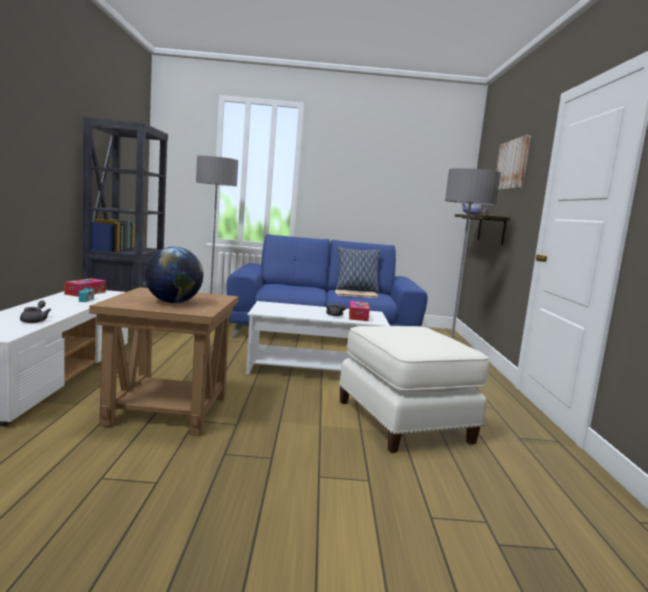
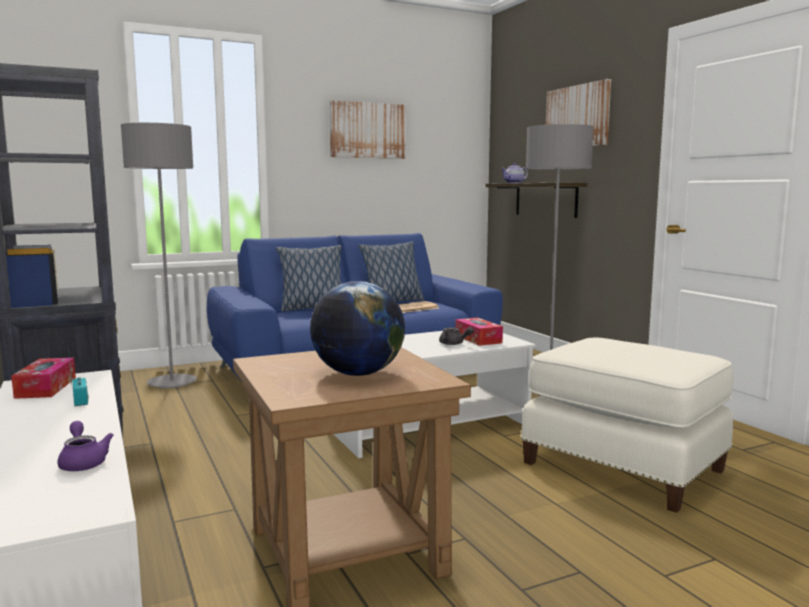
camera: 25 degrees left, 0 degrees up
(35, 320) = (83, 462): grey teapot -> purple teapot
(296, 285) = (312, 309): none -> pillow
(373, 169) = (368, 130): none -> picture

